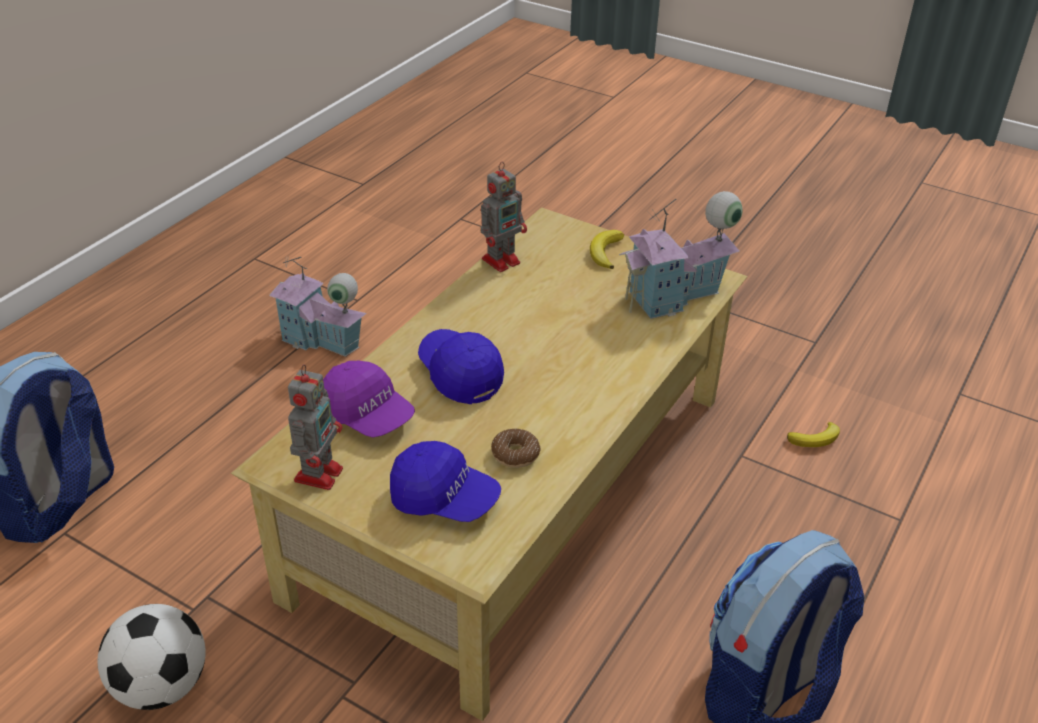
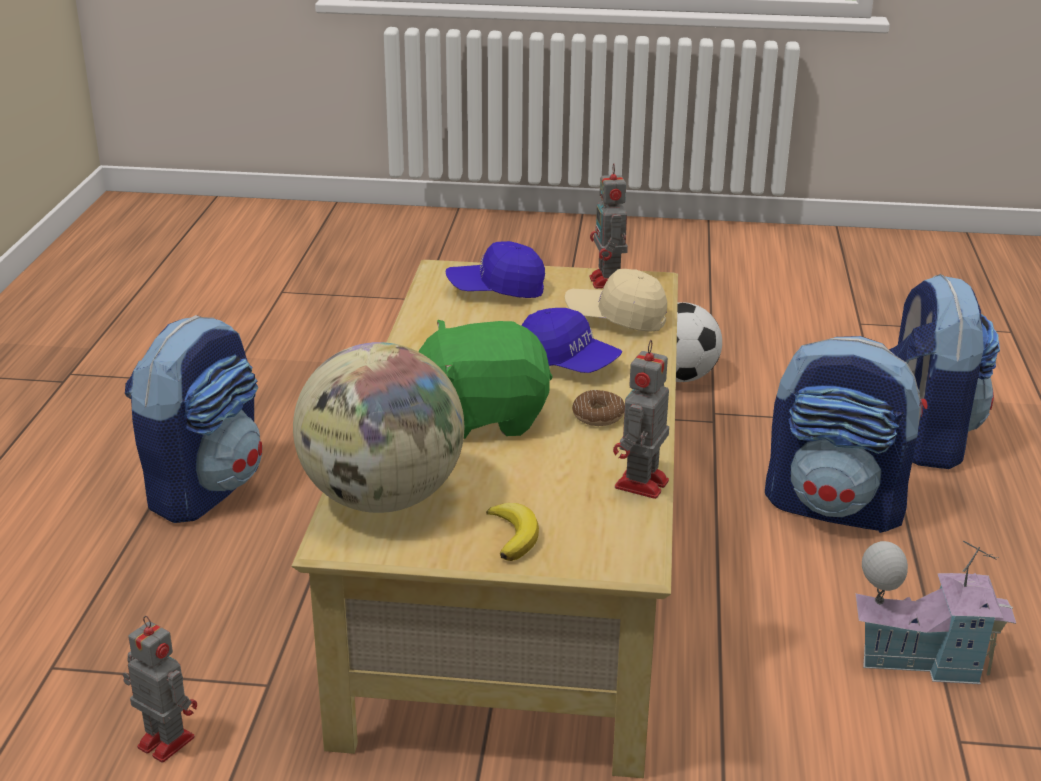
camera: 155 degrees right, 10 degrees down
(227, 459) = (836, 507): none -> backpack
(367, 416) = (616, 318): purple cap -> beige cap
(515, 454) = (462, 325): donut -> donut (598, 416)
(568, 342) = (481, 416): none -> green plush toy
(675, 297) = (382, 498): toy house -> globe
(815, 439) = (164, 741): banana -> toy robot

